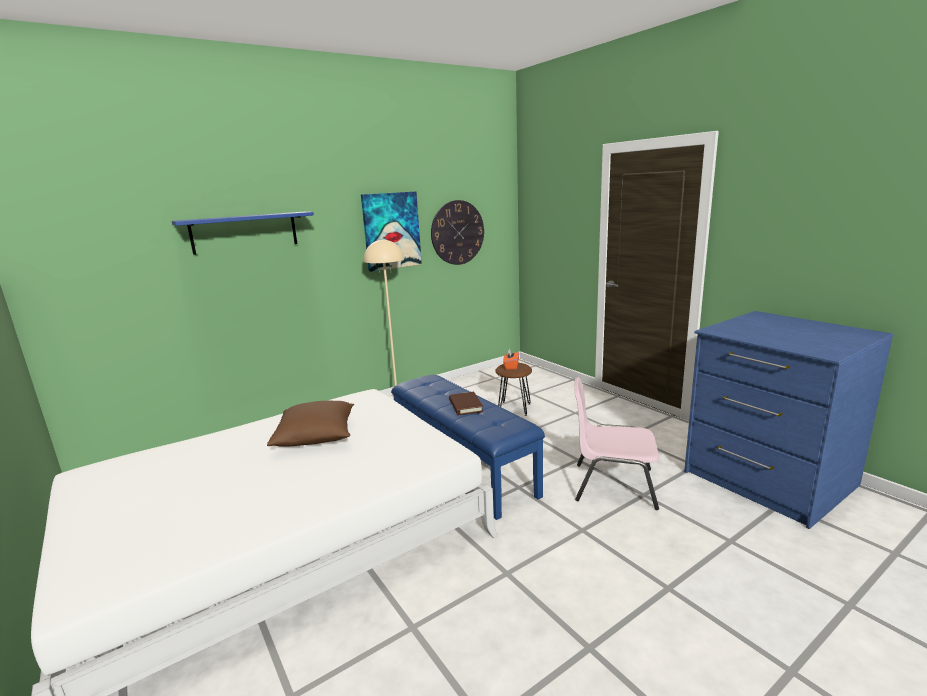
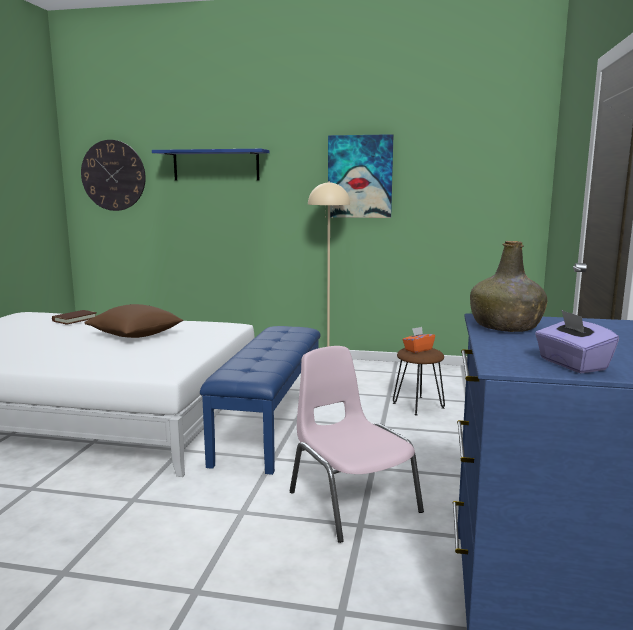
camera: 45 degrees right, 5 degrees down
(457, 232) = (448, 187): wall clock -> wall clock (113, 175)
(465, 406) = (264, 352): brown book -> brown book (75, 319)
(741, 333) = (506, 327): none -> green bottle
(834, 344) = (571, 364): none -> purple tissue box

